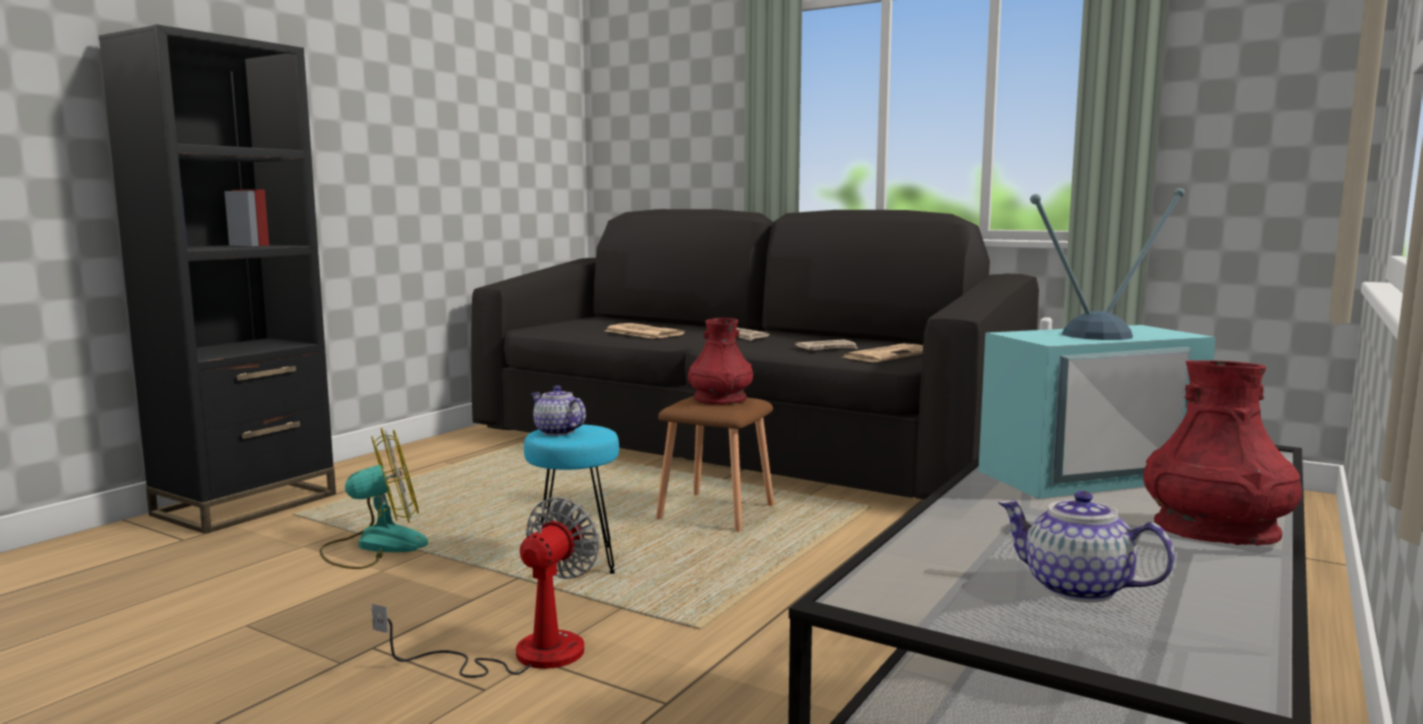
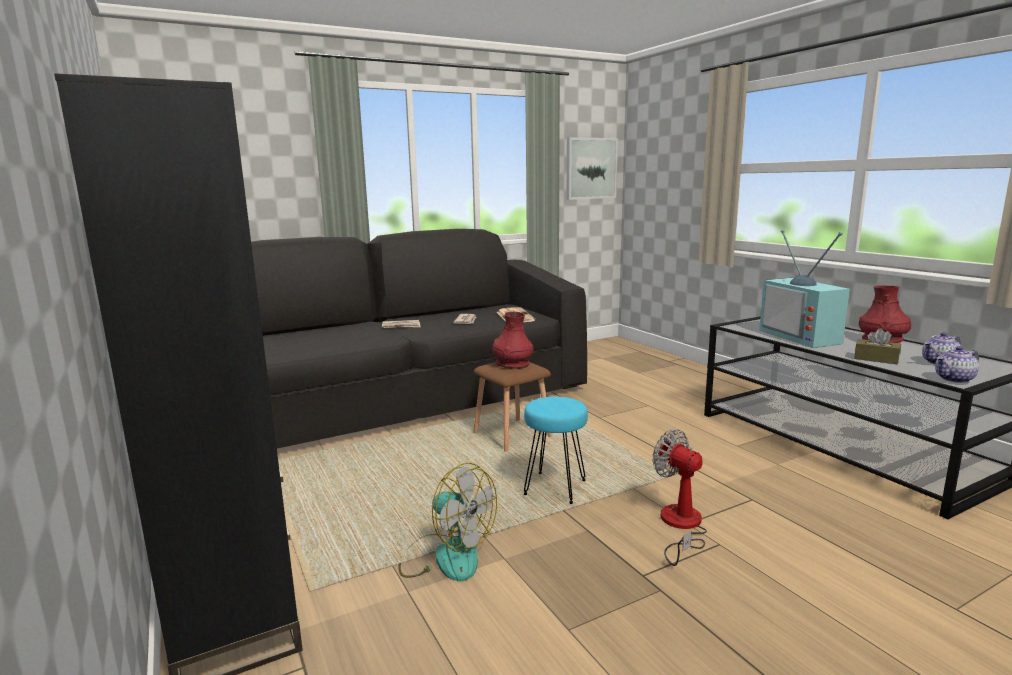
camera: 60 degrees left, 5 degrees up
(375, 546) = (446, 556): fan -> fan turned 120 degrees clockwise
(557, 432) = (552, 407): teapot -> teapot (954, 379)
(642, 332) = (333, 340): newspaper -> none
(984, 528) = (876, 359): none -> brown tissue box
(1083, 472) = (803, 336): television -> television turned 150 degrees clockwise
(1272, 102) = (591, 168): none -> picture

